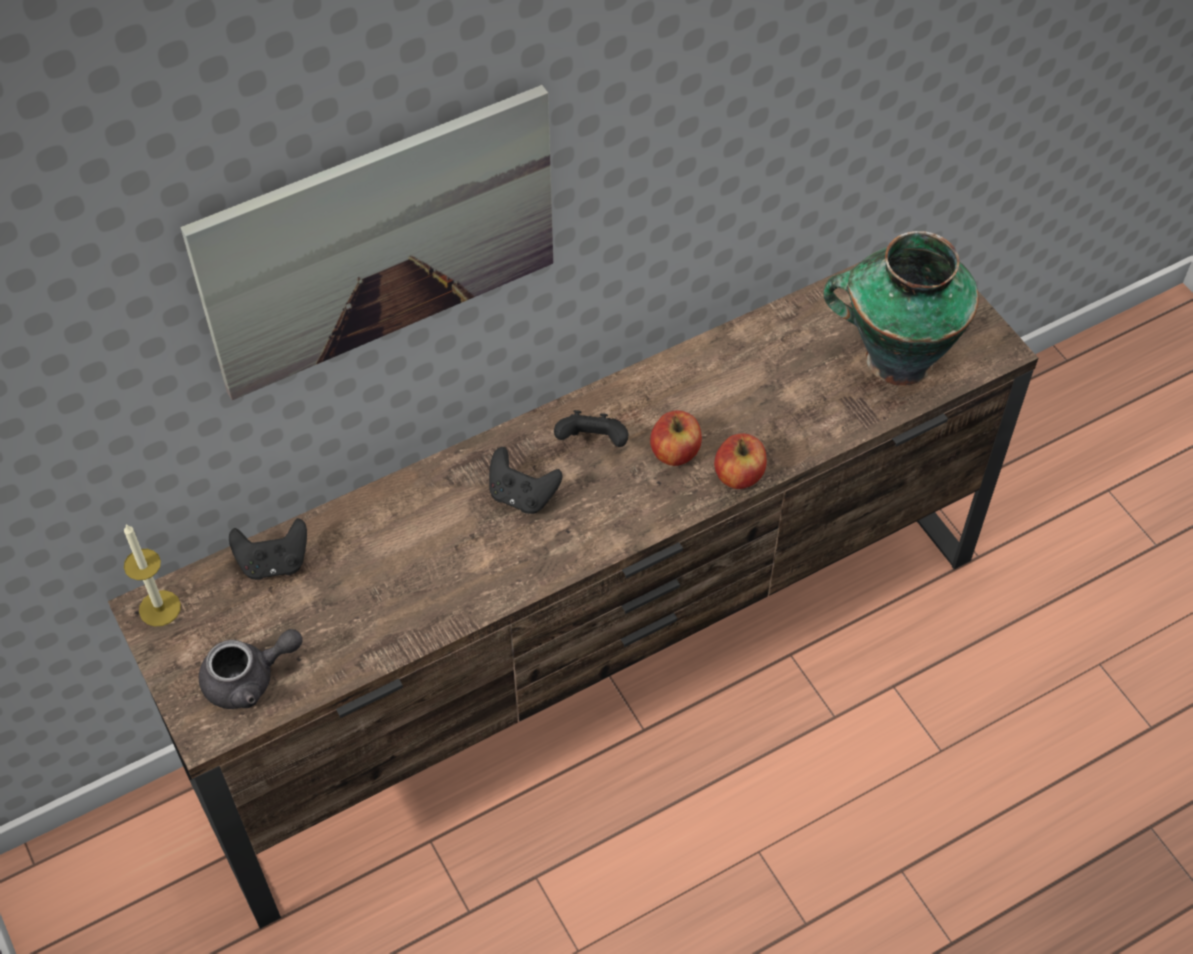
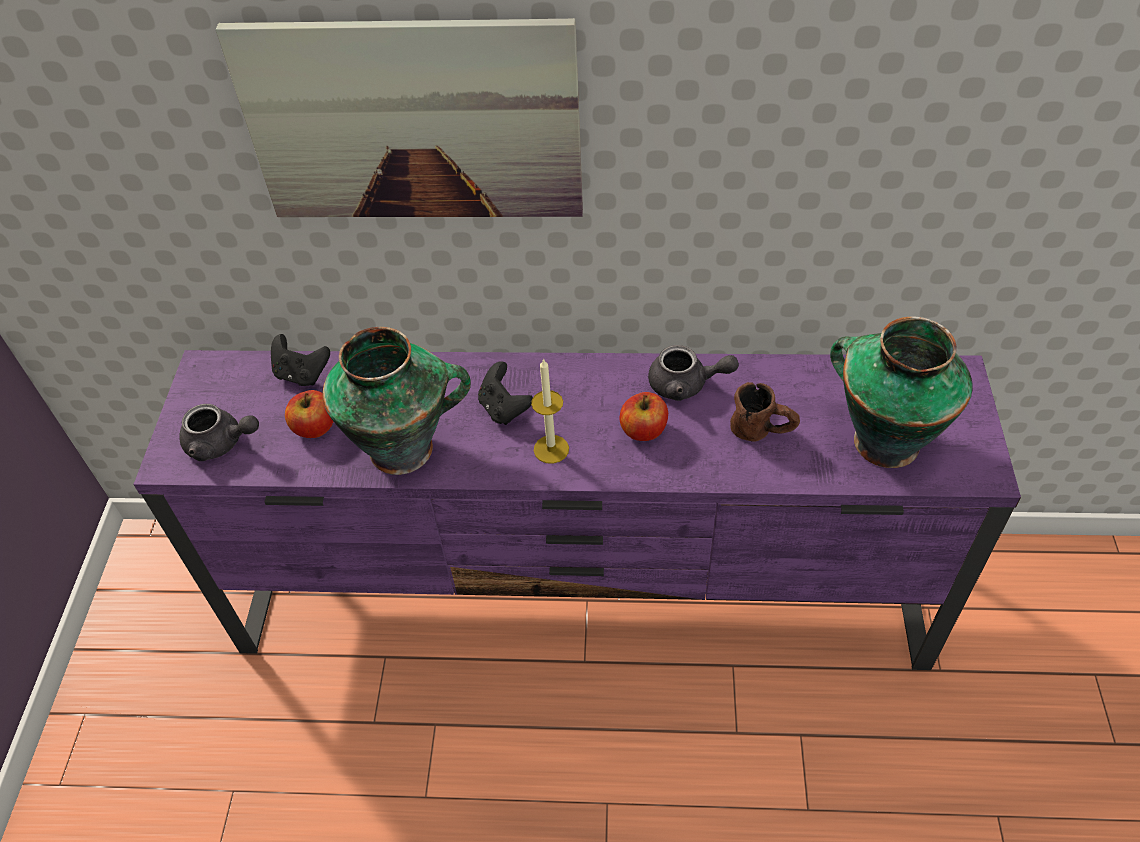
camera: 35 degrees right, 5 degrees down
(159, 608) = (209, 369): candle -> candle (551, 449)
(454, 586) = (405, 448): none -> vase
(592, 443) = (585, 395): black game controller -> none
(599, 665) = (584, 598): brown tv stand -> purple tv stand
(682, 386) = (686, 385): none -> grey teapot
(739, 475) = (682, 470): apple -> apple (315, 427)
(785, 400) = (763, 431): none -> brown mug

